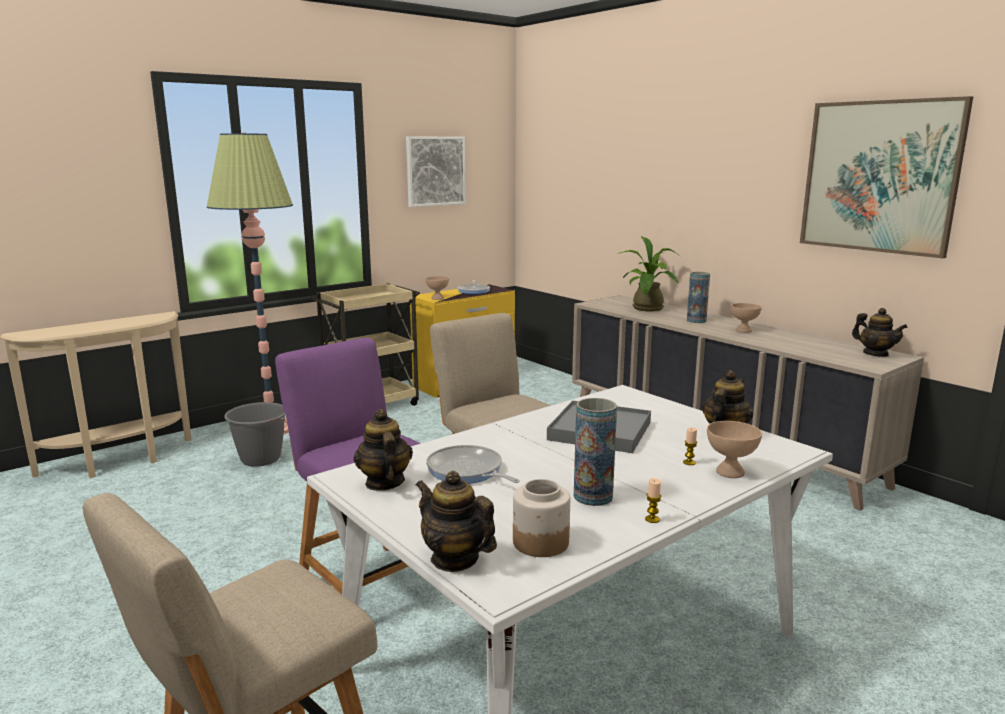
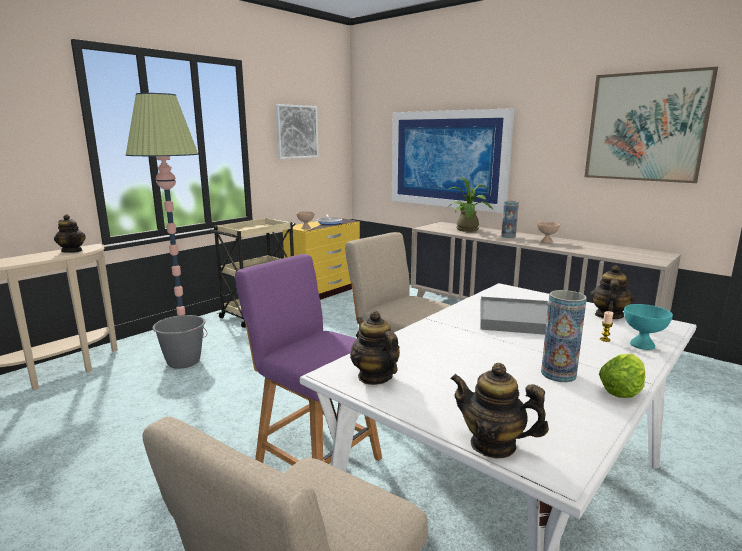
camera: 10 degrees left, 0 degrees up
(467, 471) = (438, 360): frying pan -> none
(540, 543) = (553, 421): jar -> none
(631, 211) = (447, 159): none -> picture
(652, 519) = (623, 390): candle -> lettuce
(729, 472) = (642, 345): beige bowl -> turquoise bowl
(875, 354) = (648, 253): teapot -> teapot (72, 251)

